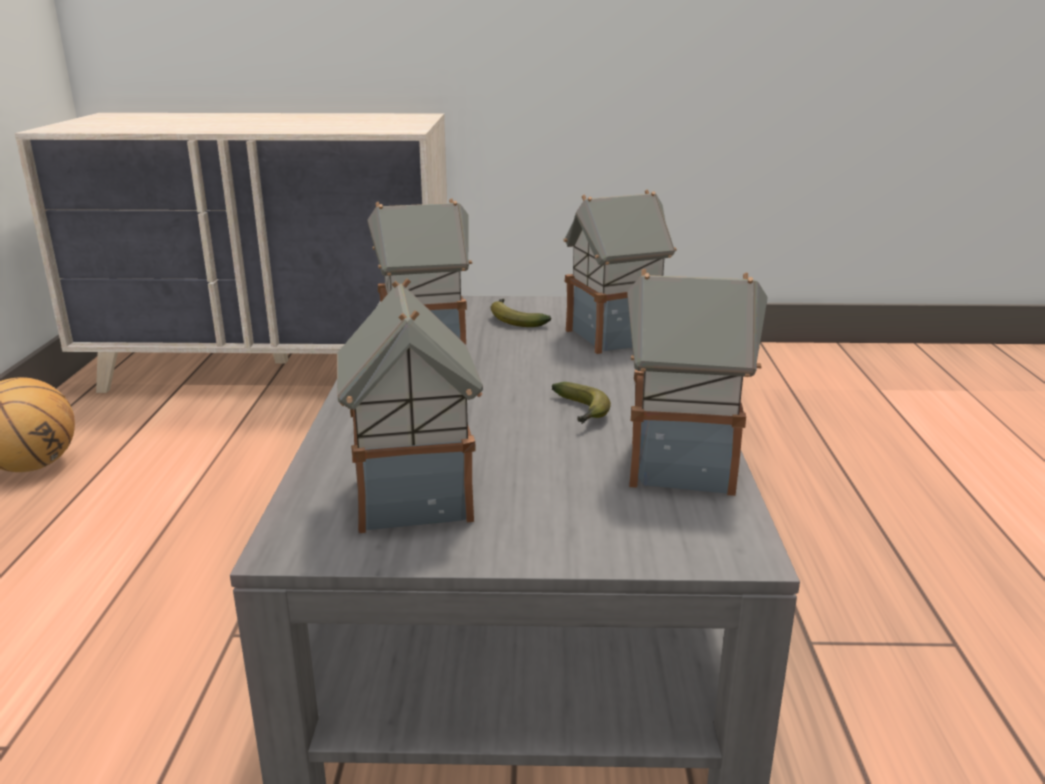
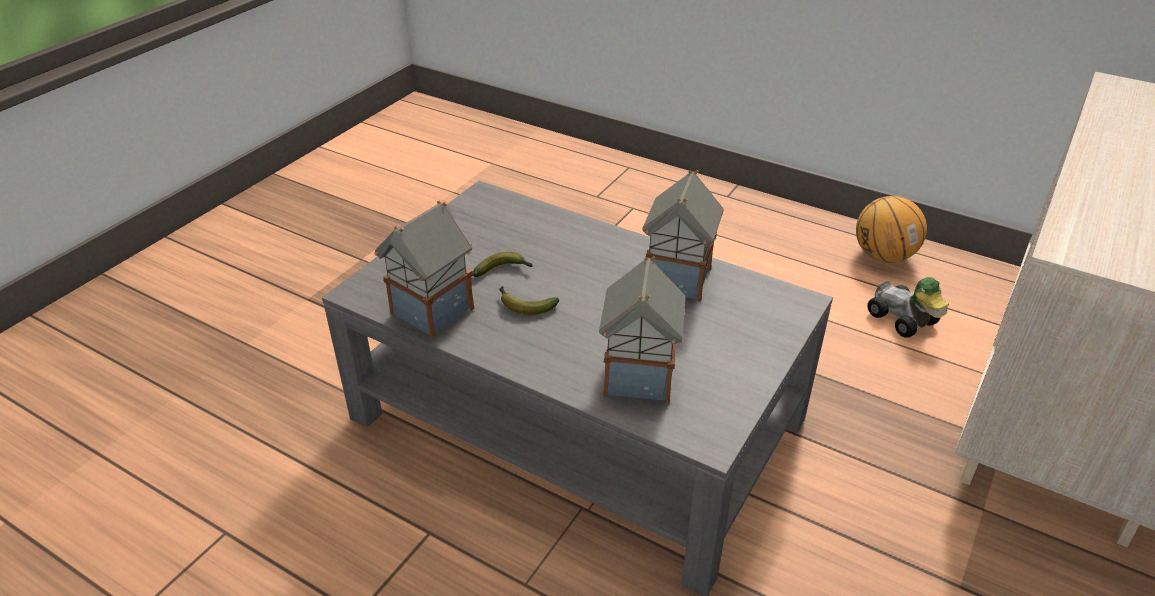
camera: 120 degrees right, 15 degrees up
(184, 439) = (903, 321): none -> toy car
(414, 501) = (485, 226): toy house -> none
(515, 320) = (718, 342): banana -> banana (504, 270)

